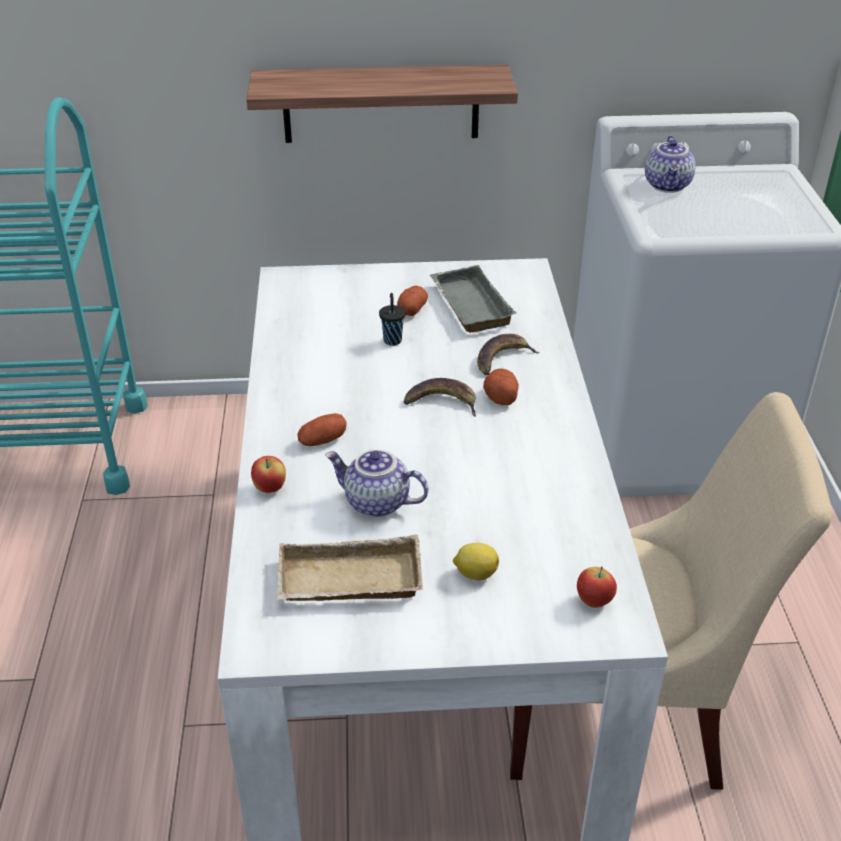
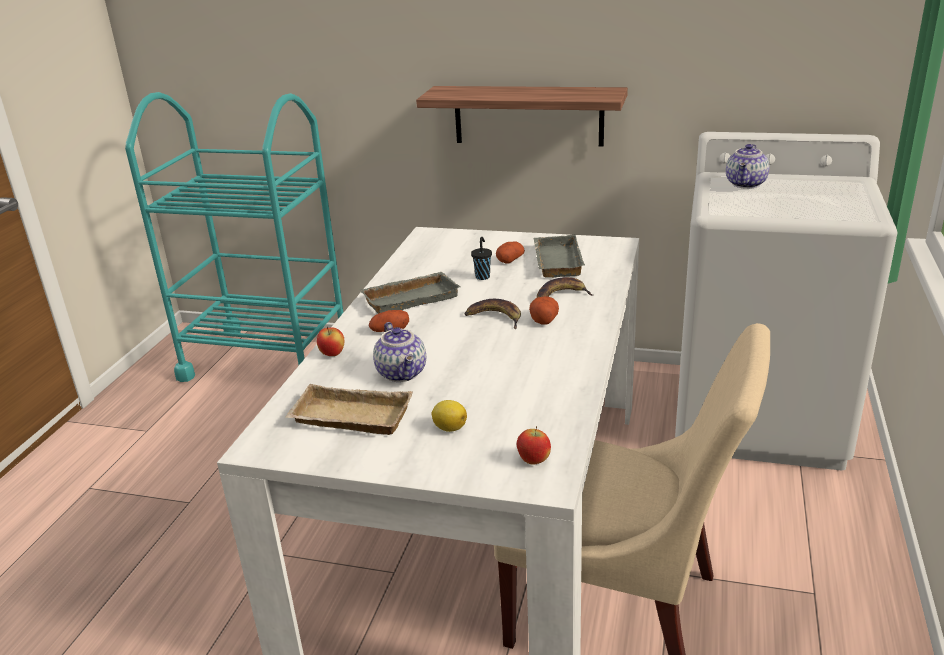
camera: 20 degrees right, 10 degrees down
(320, 385) = (411, 298): none -> grey tray
(376, 503) = (403, 373): teapot -> teapot turned 150 degrees counterclockwise

